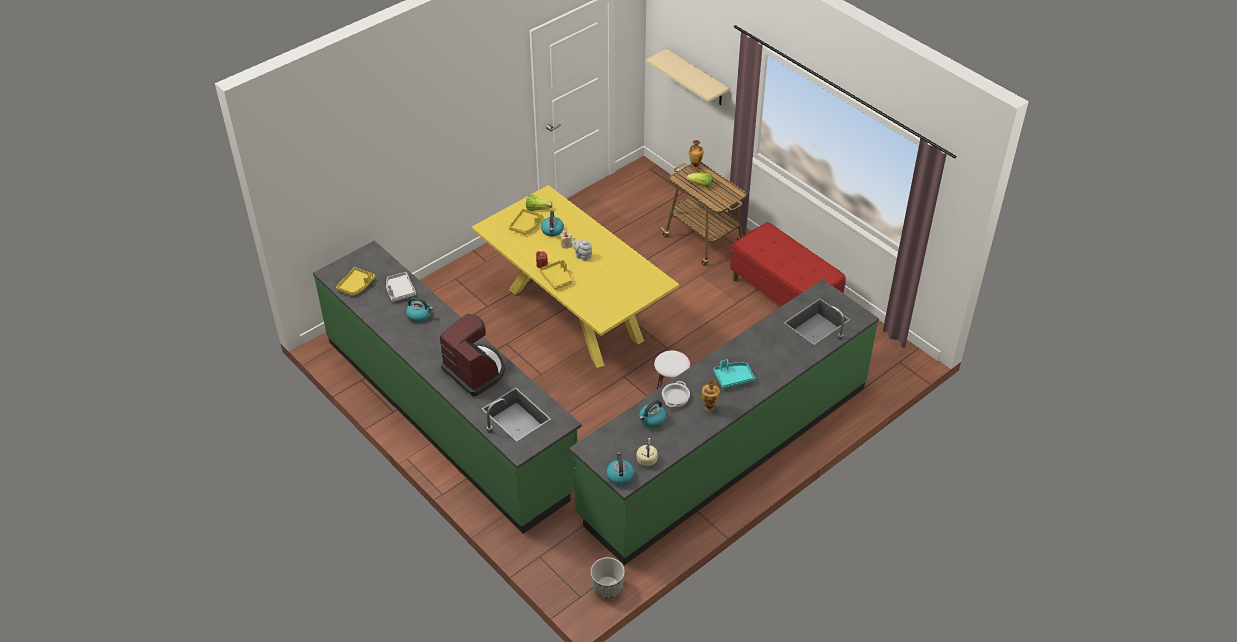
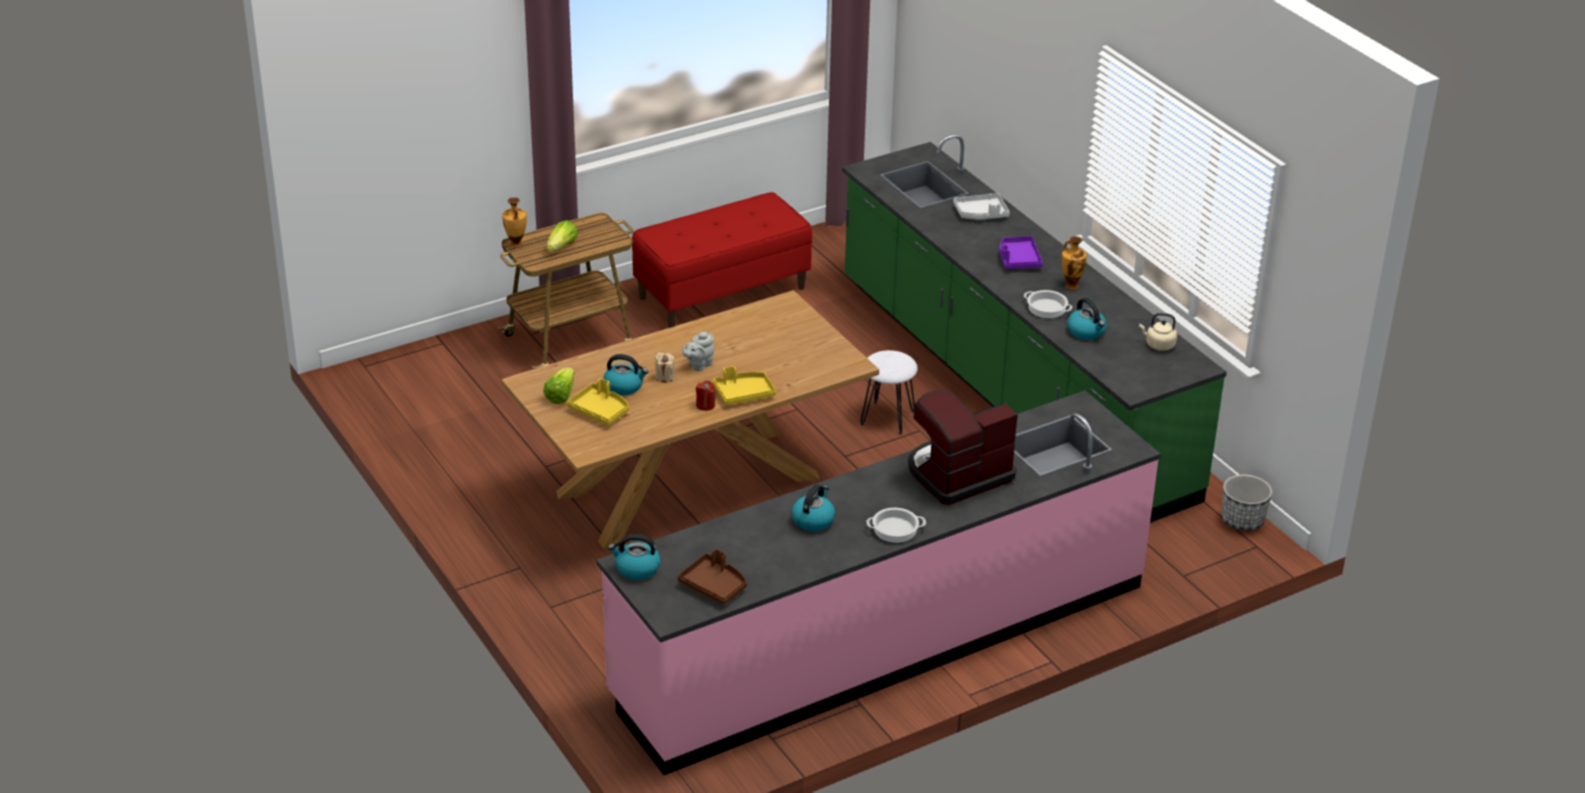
camera: 80 degrees left, 10 degrees down
(356, 285) = (714, 586): yellow tray -> brown tray
(399, 290) = (744, 538): grey tray -> grey tray (981, 214)
(416, 349) = (895, 530): none -> cooking pot
(449, 414) = (881, 640): green counter -> pink counter
(575, 314) = (691, 485): yellow dining table -> brown dining table
(620, 475) = (1186, 370): kettle -> kettle (636, 569)
(696, 78) = (423, 135): beige shelf -> none
(733, 378) = (1018, 259): turquoise tray -> purple tray

